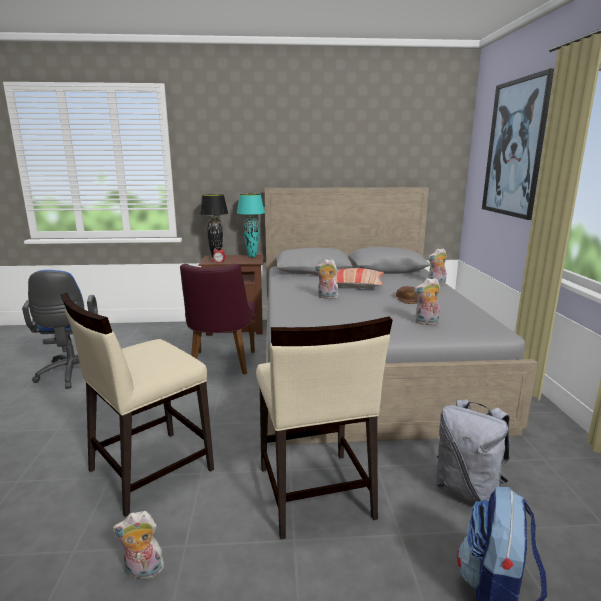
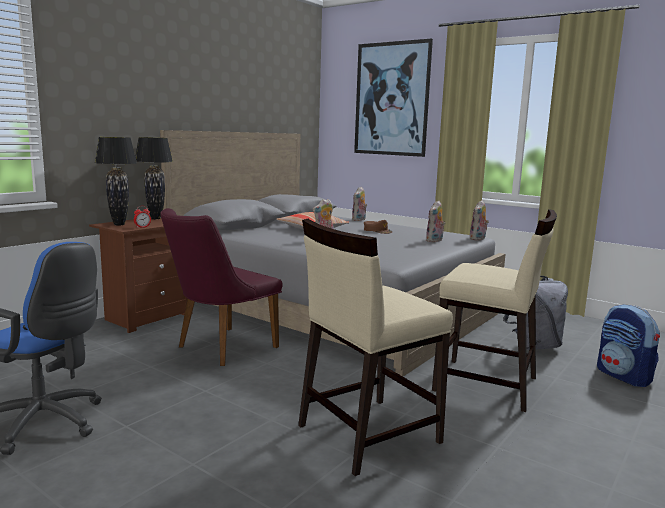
camera: 50 degrees left, 5 degrees down
(143, 572) = (513, 472): plush toy -> plush toy (478, 239)
(149, 470) = (367, 433): beige chair -> beige chair turned 60 degrees clockwise
(221, 365) = (219, 348): purple chair -> purple chair turned 90 degrees clockwise
(252, 256) = (155, 218): turquoise table lamp -> black table lamp

